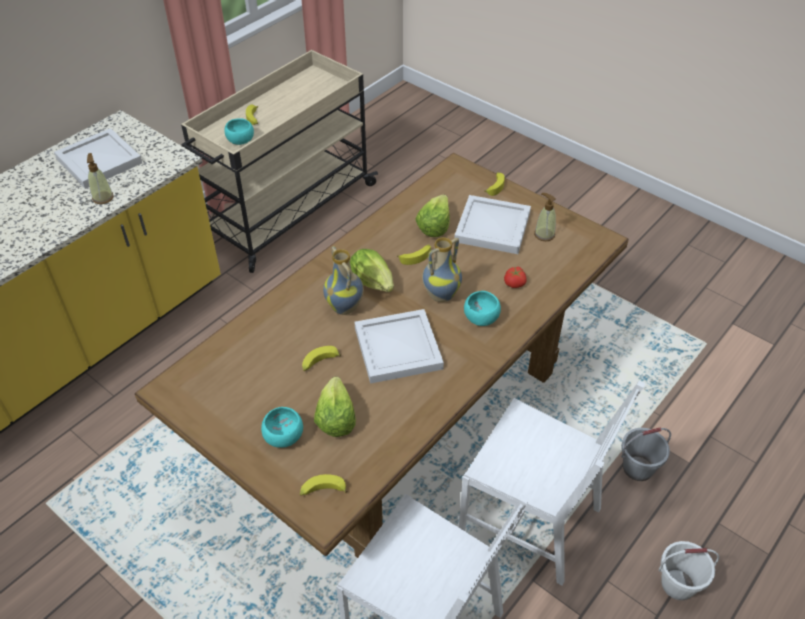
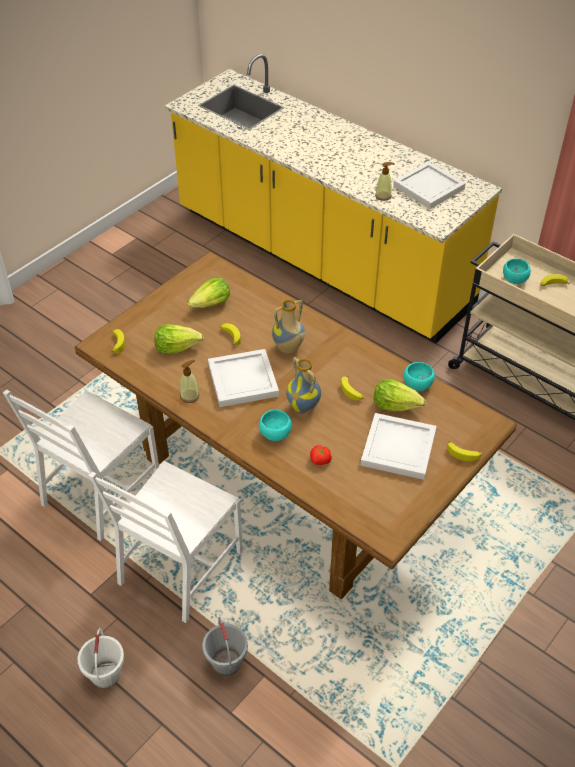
camera: 90 degrees right, 0 degrees up
(285, 437) = (164, 322): turquoise bowl -> turquoise bowl (417, 385)
(373, 281) = (319, 364): lettuce -> lettuce (211, 304)
(544, 234) = (391, 488): soap dispenser -> soap dispenser (190, 396)

